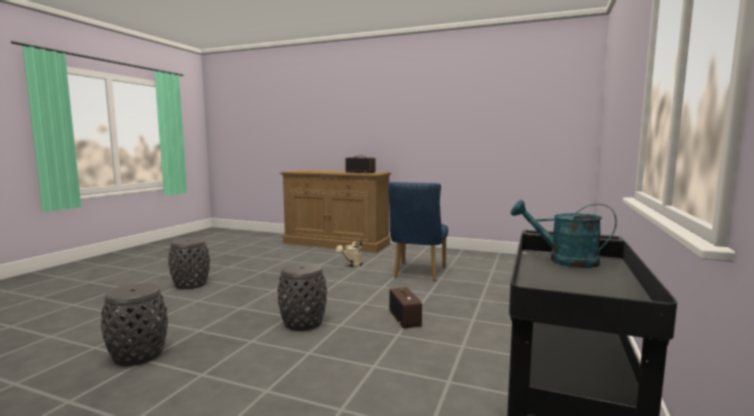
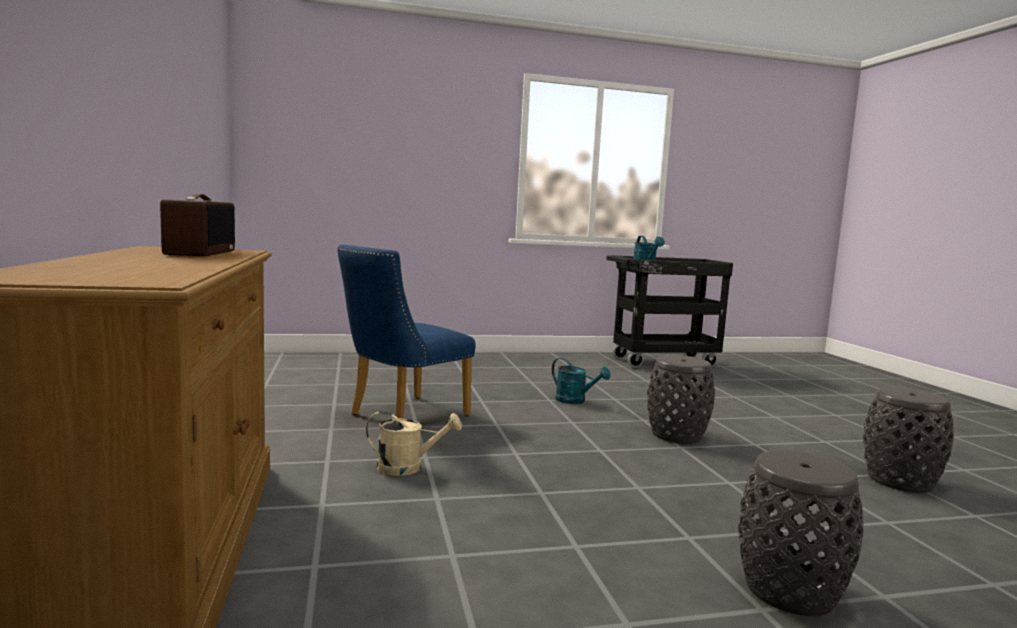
camera: 125 degrees left, 0 degrees up
(405, 318) = (575, 401): radio -> turquoise watering can
(417, 273) = (401, 416): blue chair -> blue chair turned 150 degrees clockwise

